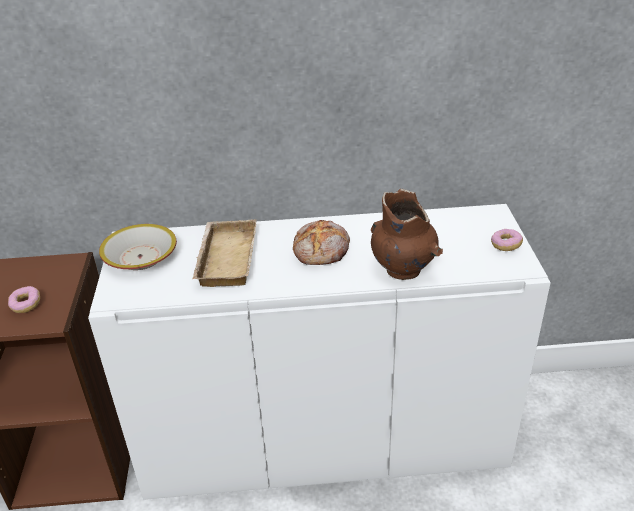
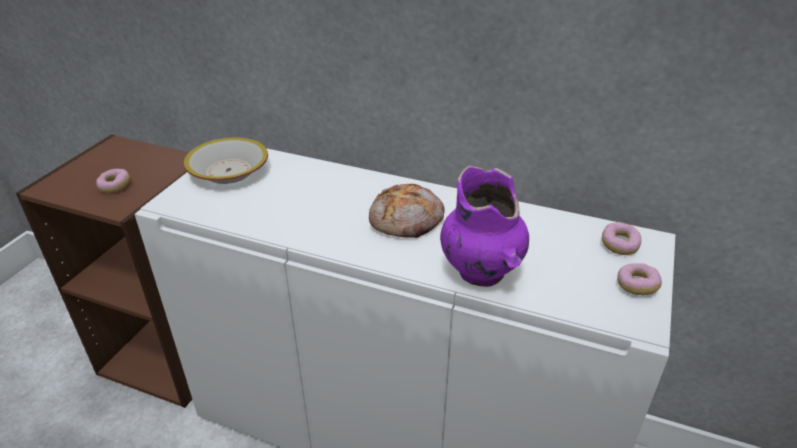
camera: 25 degrees right, 0 degrees up
(224, 258) = (303, 196): beige tray -> none
(404, 270) = (482, 273): brown vase -> purple vase
(477, 222) = (619, 245): none -> donut

